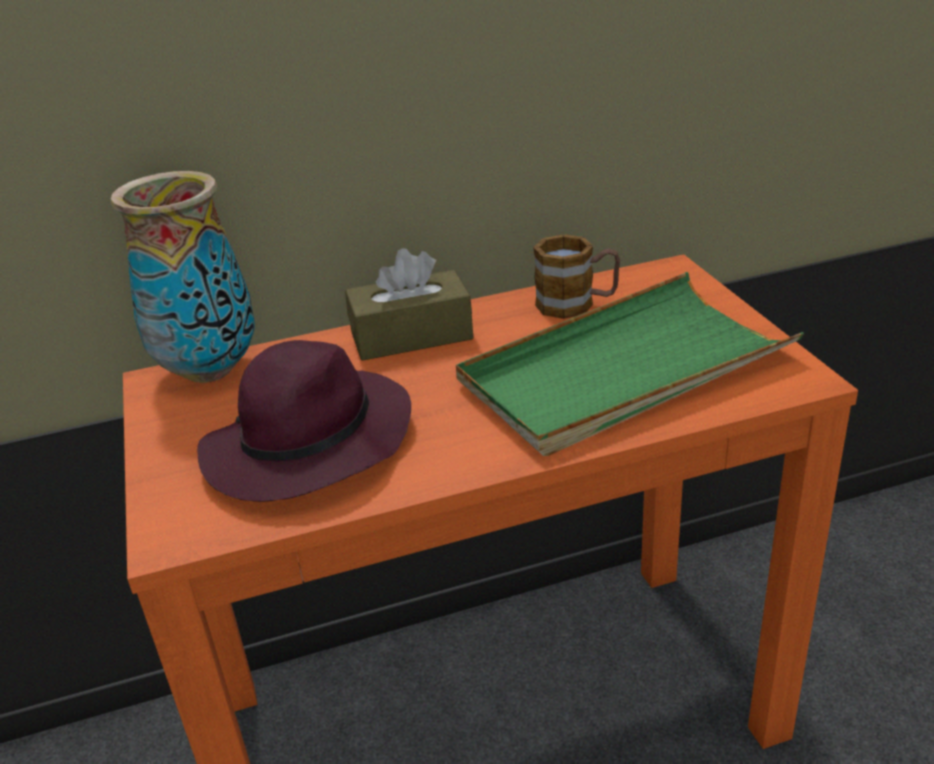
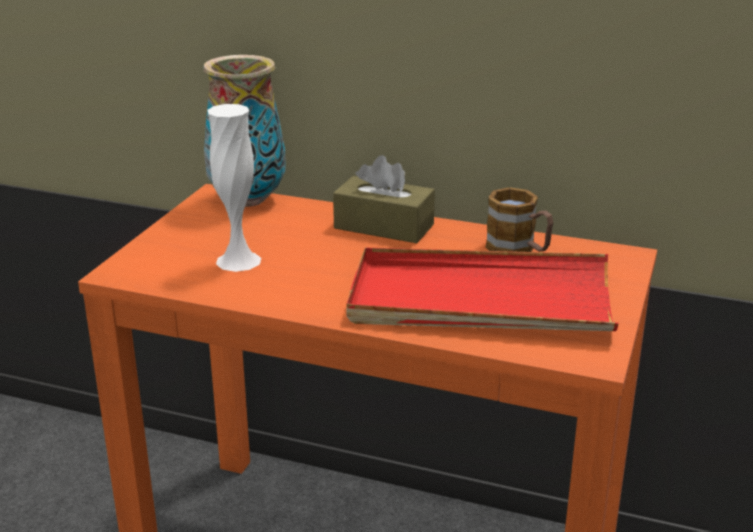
camera: 35 degrees right, 5 degrees down
(308, 447) = (238, 261): purple hat -> white vase
(624, 370) = (480, 300): green tray -> red tray

